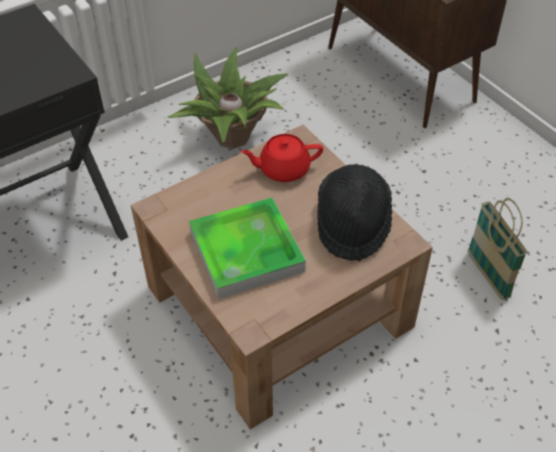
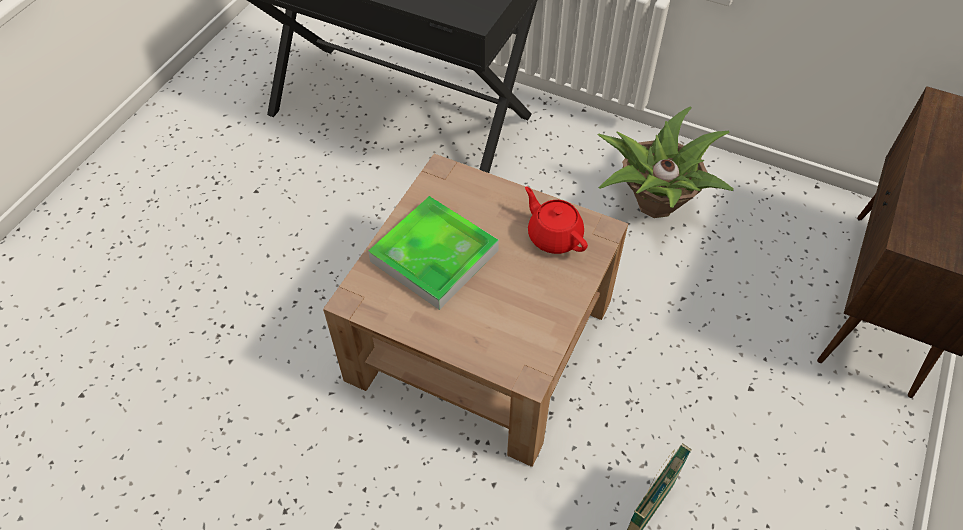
camera: 60 degrees right, 5 degrees up
(352, 224) = (523, 321): black hat -> none

